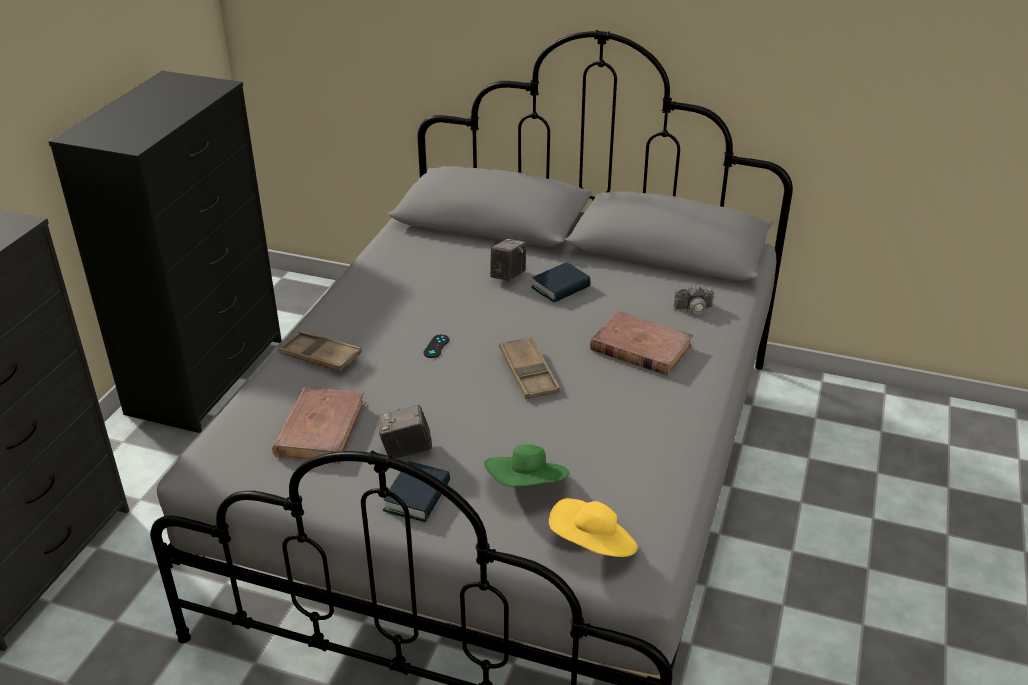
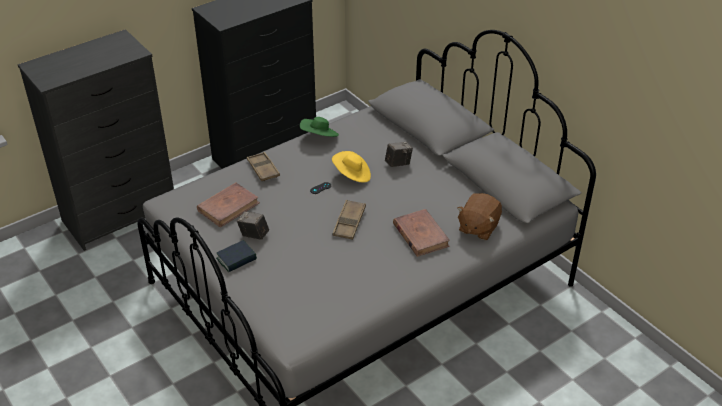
camera: 35 degrees right, 5 degrees up
(527, 486) = (288, 278): green hat -> green hat (319, 137)
(561, 287) = (418, 182): book -> none
(593, 546) = (286, 320): yellow hat -> yellow hat (352, 175)
(698, 309) = (478, 227): camera -> brown plush toy

